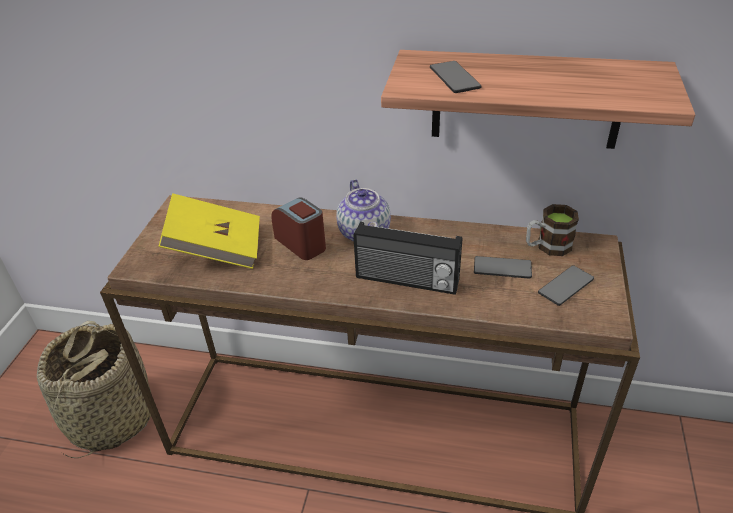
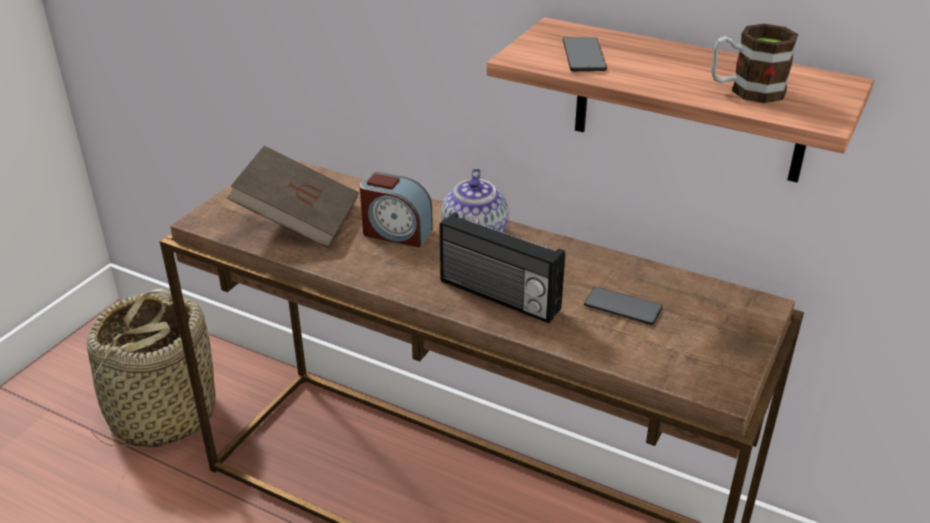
camera: 15 degrees right, 5 degrees down
(216, 249) = (298, 220): yellow book -> brown book
(301, 243) = (396, 232): alarm clock -> alarm clock turned 135 degrees clockwise
(547, 246) = (693, 295): mug -> mug (746, 91)
(566, 286) = (692, 343): phone -> none

